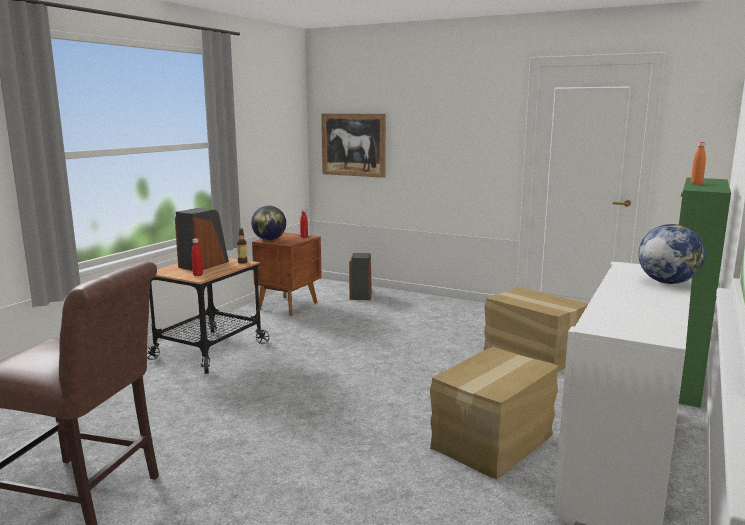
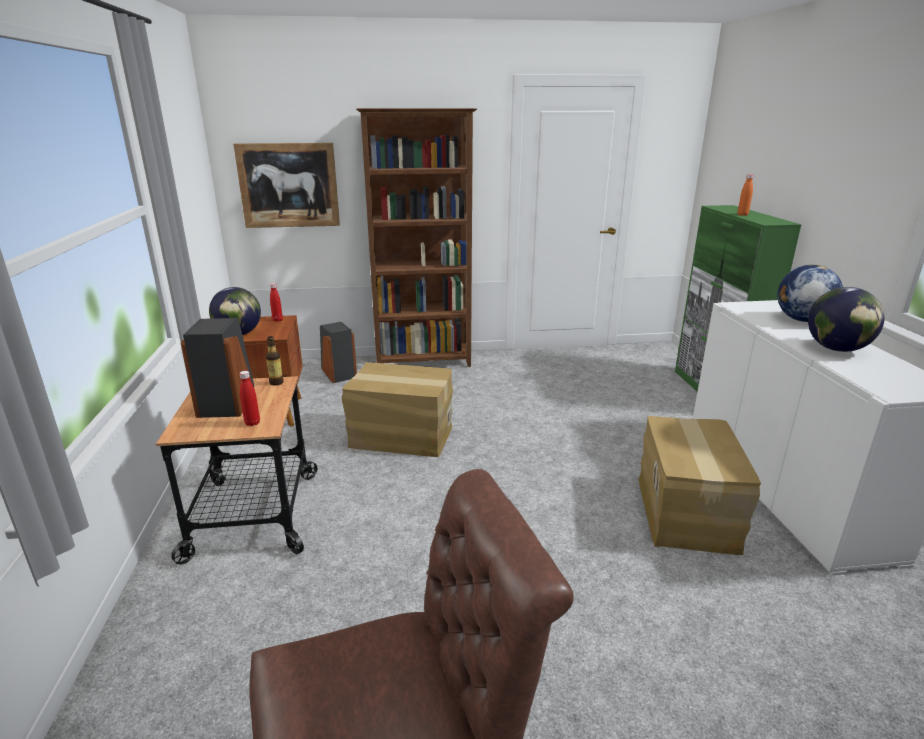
camera: 35 degrees left, 10 degrees up
(434, 301) = (424, 361): none -> brown bookcase
(531, 353) = (585, 400): cardboard box -> cardboard box (401, 436)
(636, 301) = (836, 349): none -> globe

